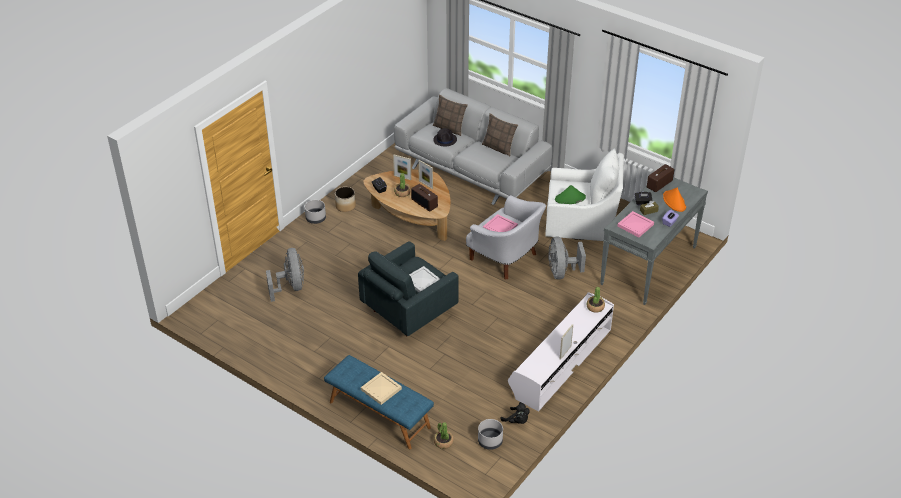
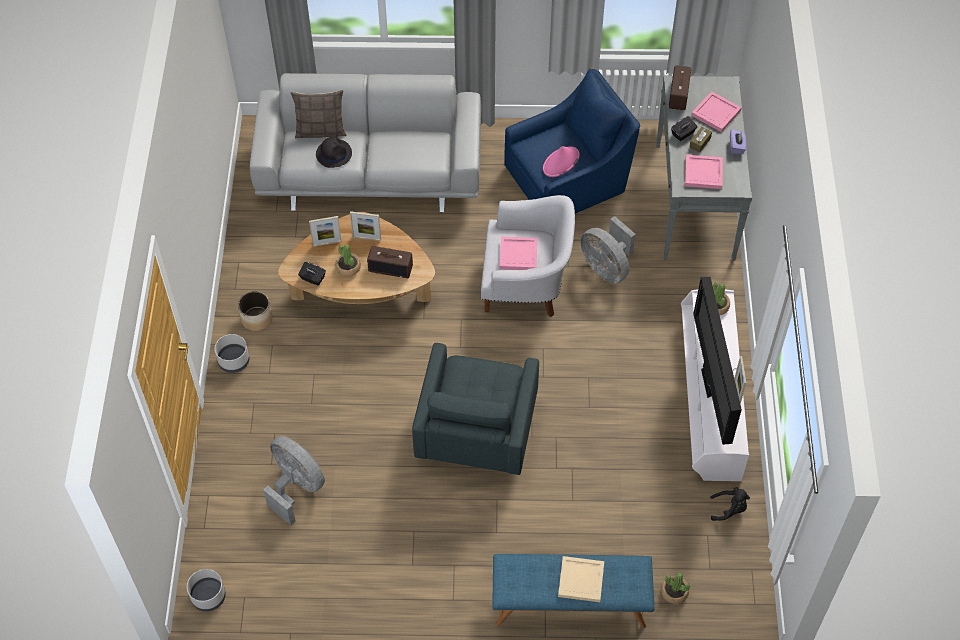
camera: 35 degrees left, 15 degrees up
(421, 281) = (492, 391): white tray -> none
(489, 441) = (723, 557): grey planter -> grey planter (208, 597)
(499, 148) = (410, 129): pillow -> none
(551, 341) = (709, 385): none -> television
(570, 198) = (561, 162): green hat -> pink hat
(582, 221) = (569, 179): white armchair -> blue armchair
(674, 202) = (716, 113): orange hat -> pink tray

